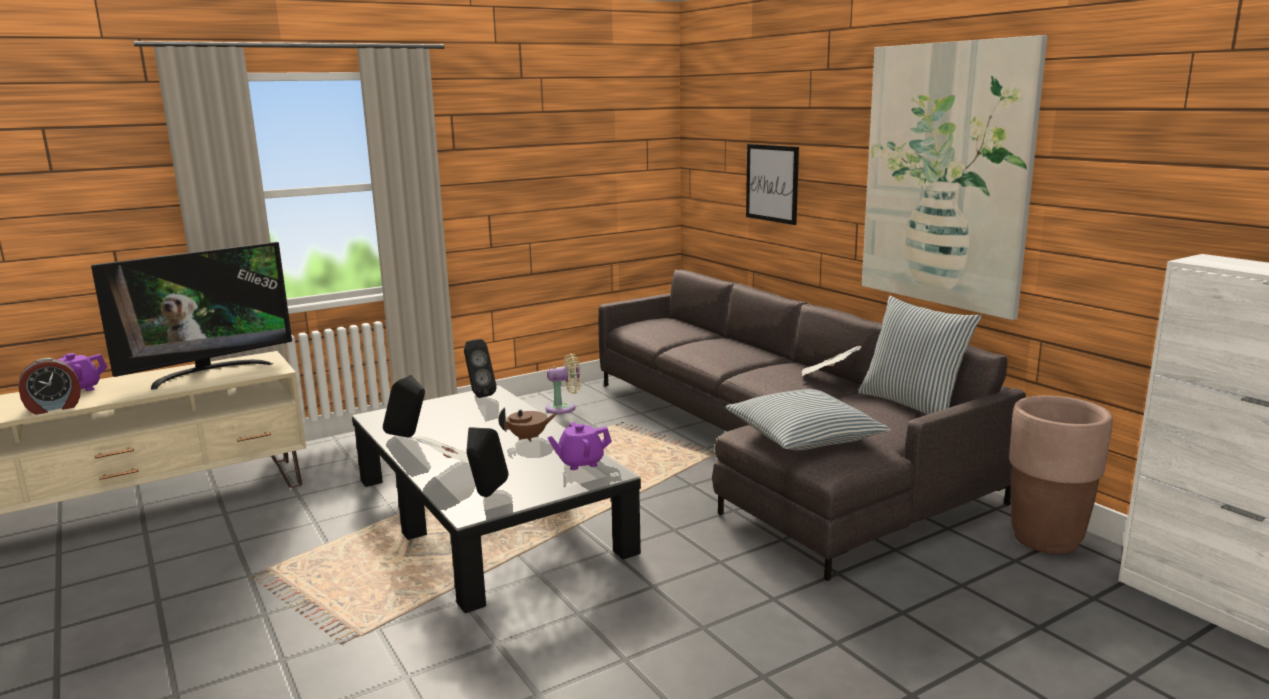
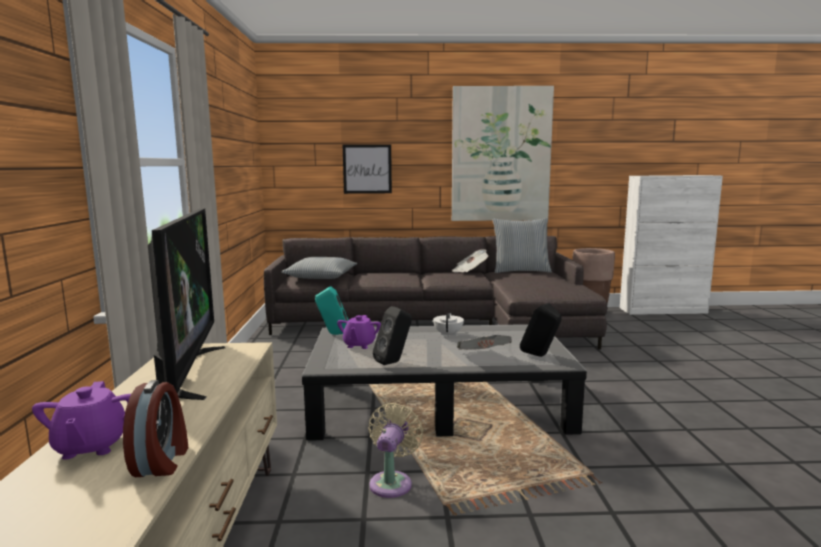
camera: 60 degrees left, 5 degrees down
(478, 394) = (333, 334): black speaker -> turquoise speaker
(528, 438) = (448, 334): brown teapot -> white teapot
(564, 408) = (287, 351): beige fan -> beige fan (392, 482)
(580, 463) = (509, 330): purple teapot -> purple teapot (359, 345)
(803, 435) = (544, 287): pillow -> pillow (321, 277)

